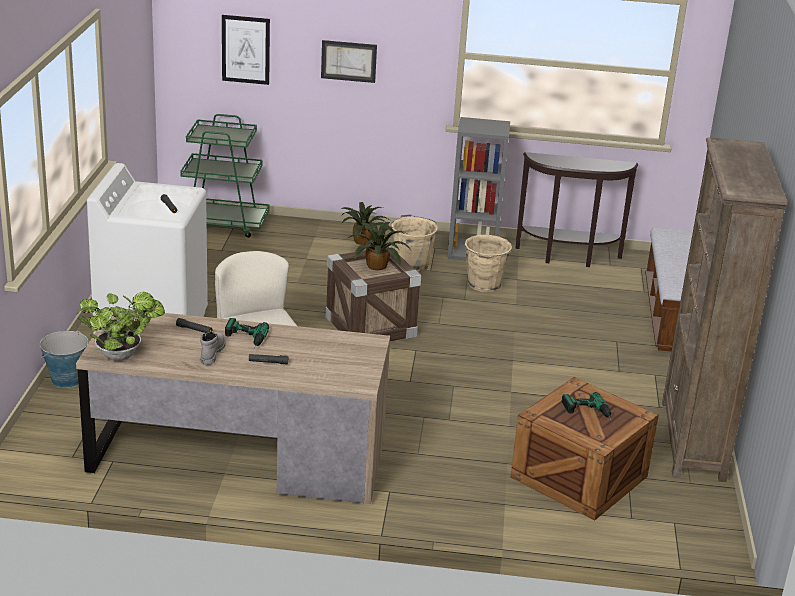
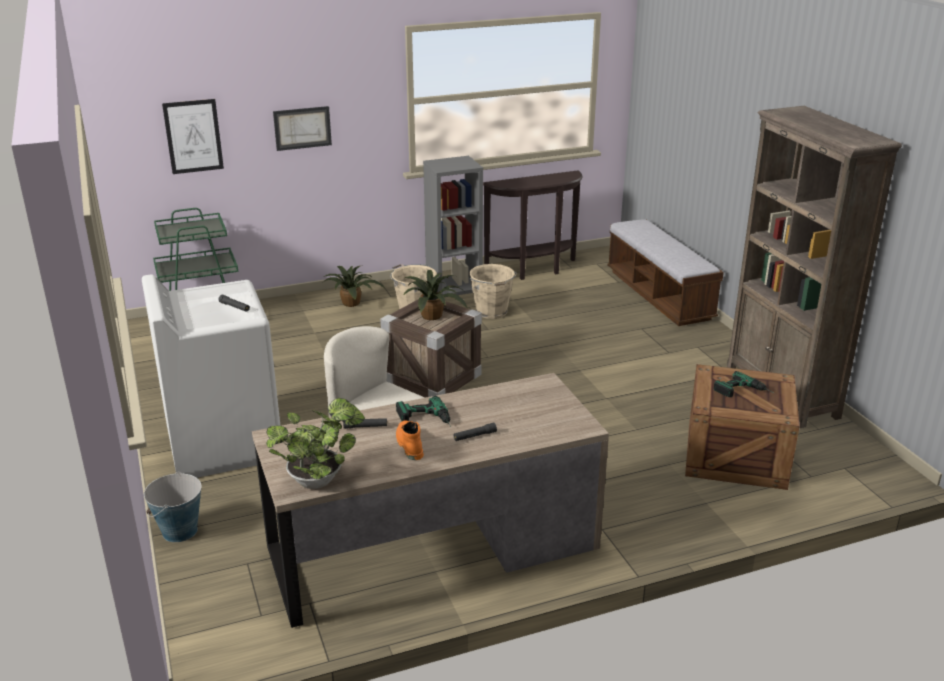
camera: 25 degrees left, 0 degrees up
(212, 352) = (409, 444): grey boot -> orange boot

